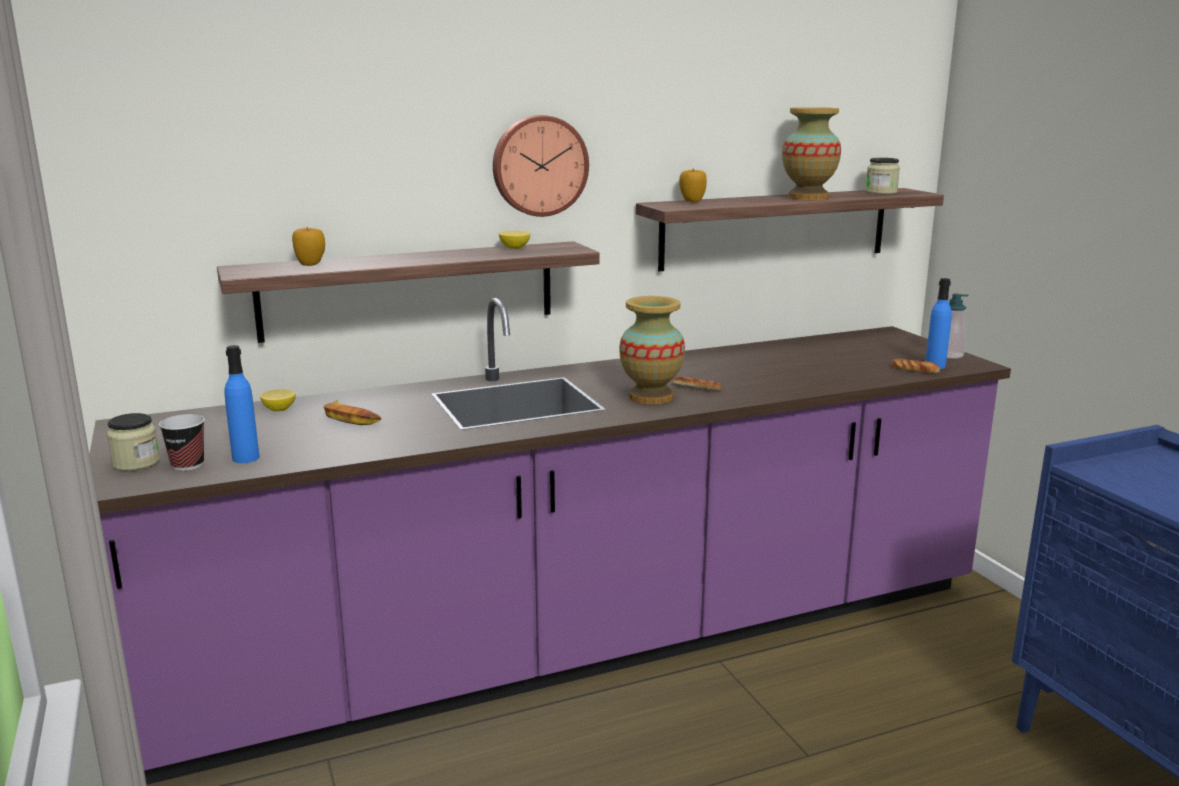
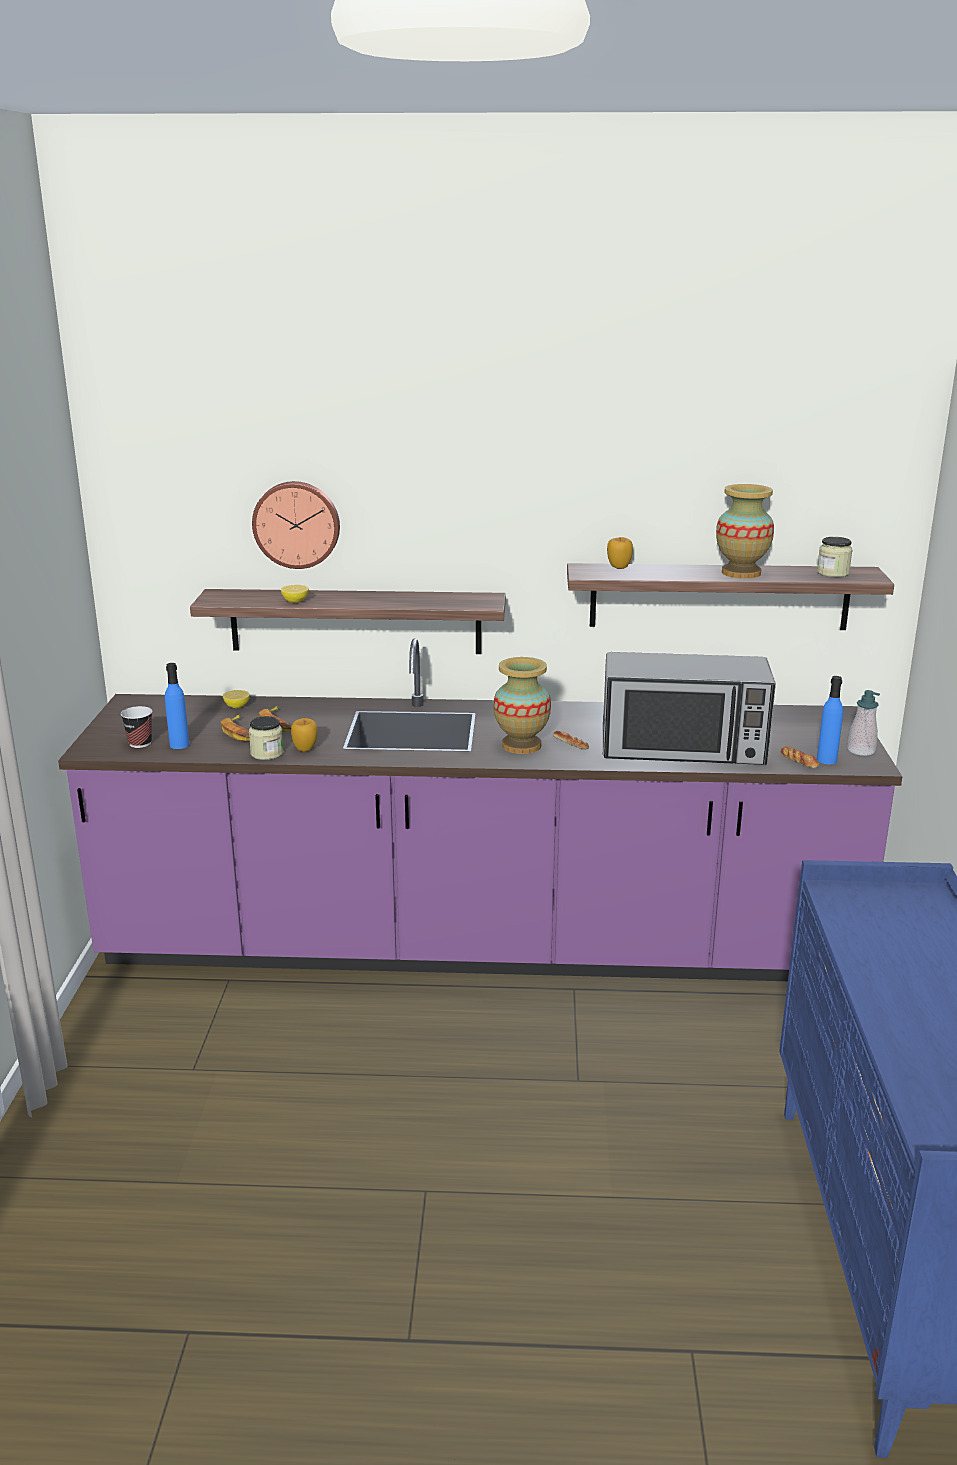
camera: 25 degrees right, 5 degrees up
(136, 463) = (111, 735): jar -> jar (267, 753)
(310, 264) = (267, 596): apple -> apple (305, 749)
(313, 434) = (240, 733): none -> banana
(514, 248) = (442, 596): lemon -> lemon (295, 601)
(539, 165) = (473, 525): wall clock -> wall clock (297, 524)
(804, 376) = (683, 748): none -> microwave

